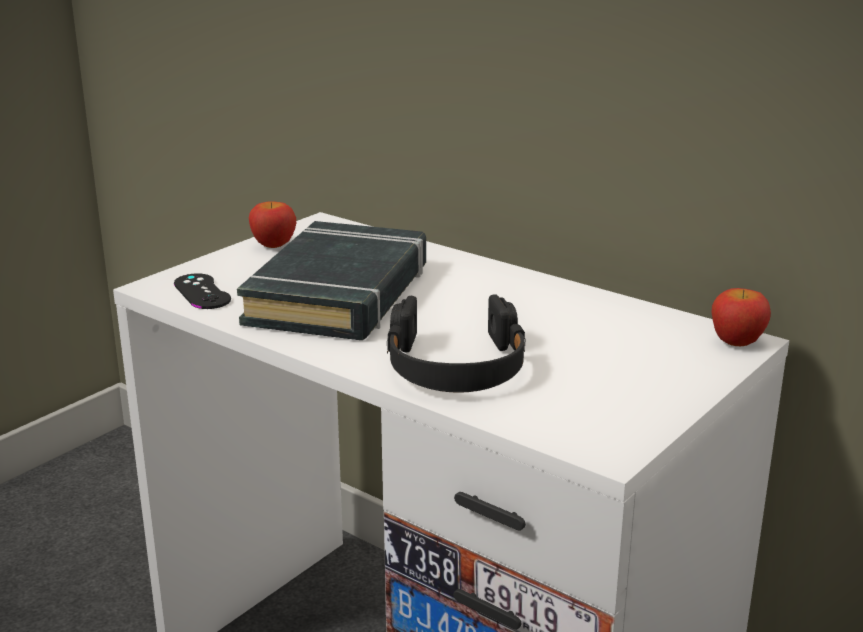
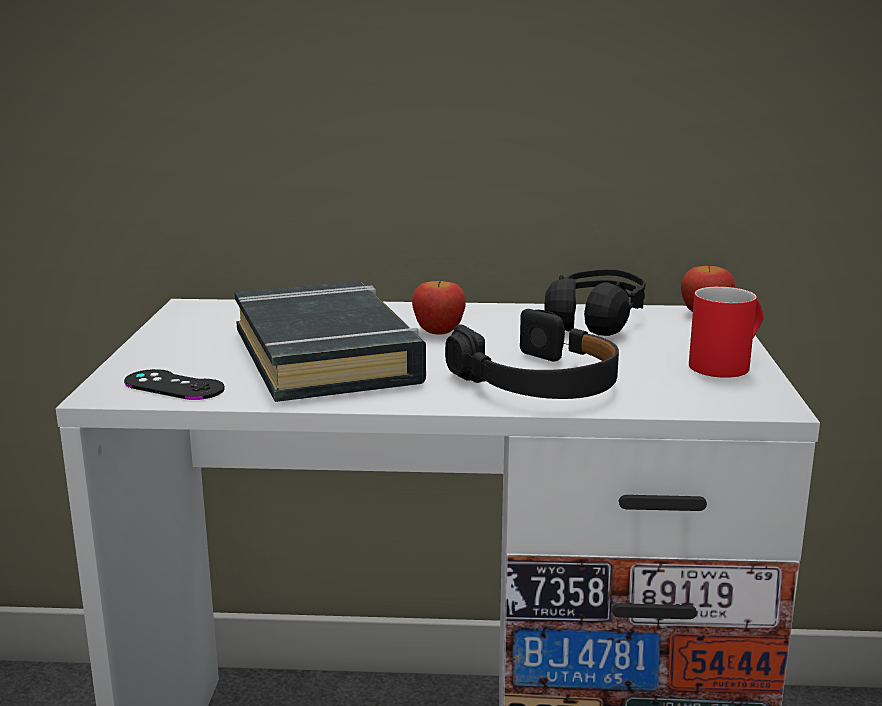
camera: 35 degrees left, 5 degrees down
(273, 245) = (175, 332): apple -> apple (439, 331)
(616, 319) = (596, 320): none -> black headphones
(652, 399) = (728, 364): none -> red mug

